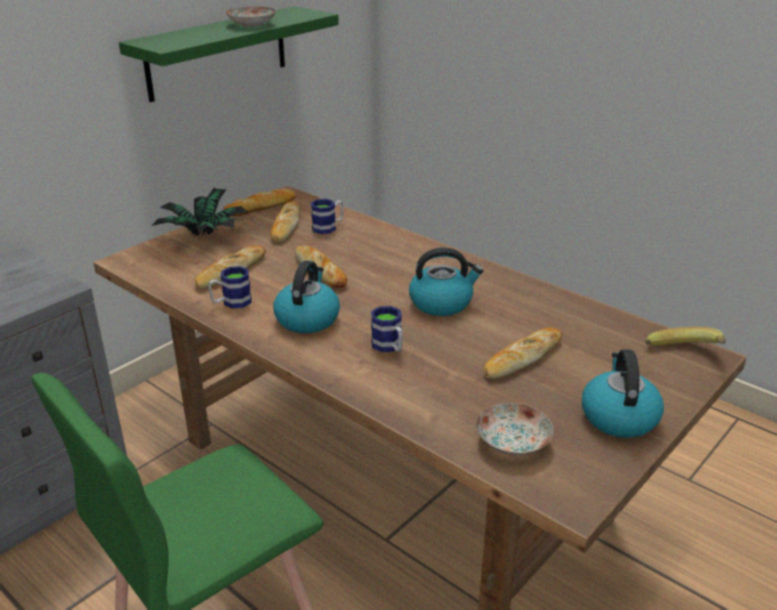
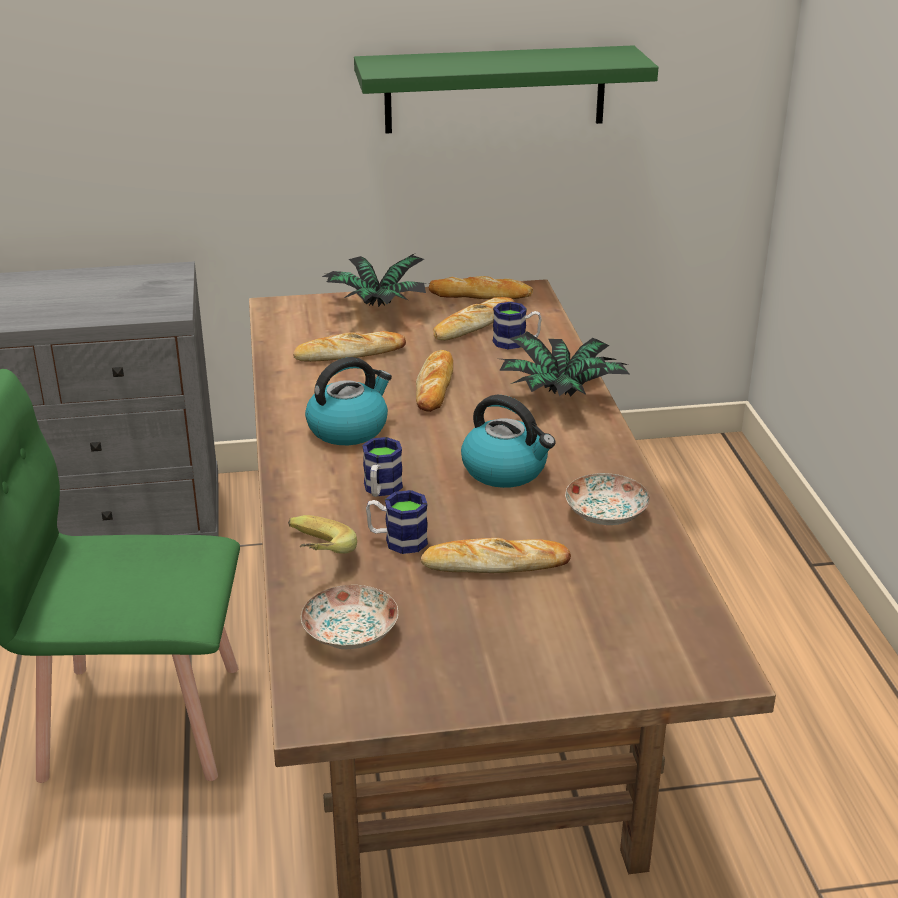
camera: 40 degrees right, 0 degrees up
(231, 302) = (305, 384): mug -> mug (397, 540)
(252, 24) = (527, 61): plate -> plate (606, 514)
(401, 248) = (559, 394): none -> potted plant
(618, 416) = (496, 669): kettle -> none
(685, 356) = (692, 654): banana -> banana (313, 556)

